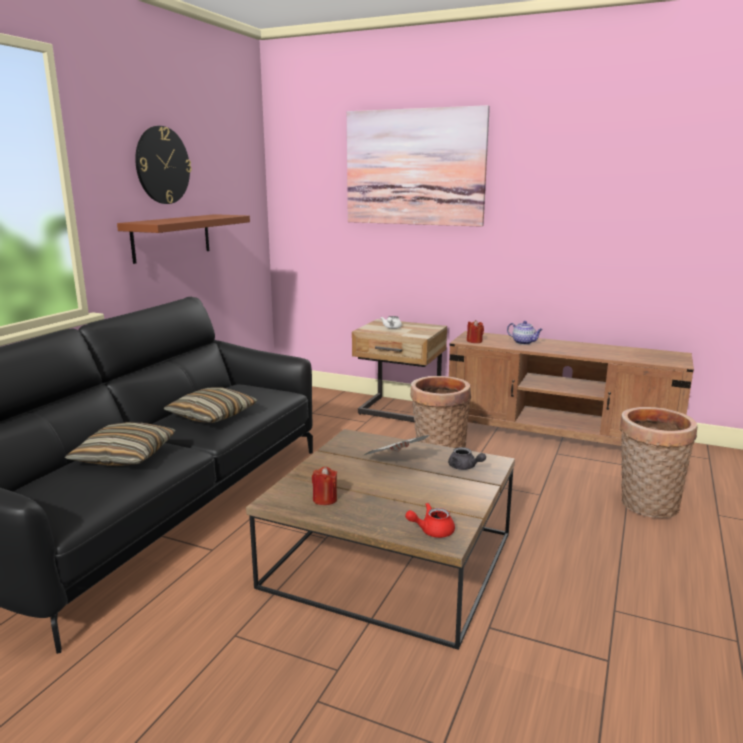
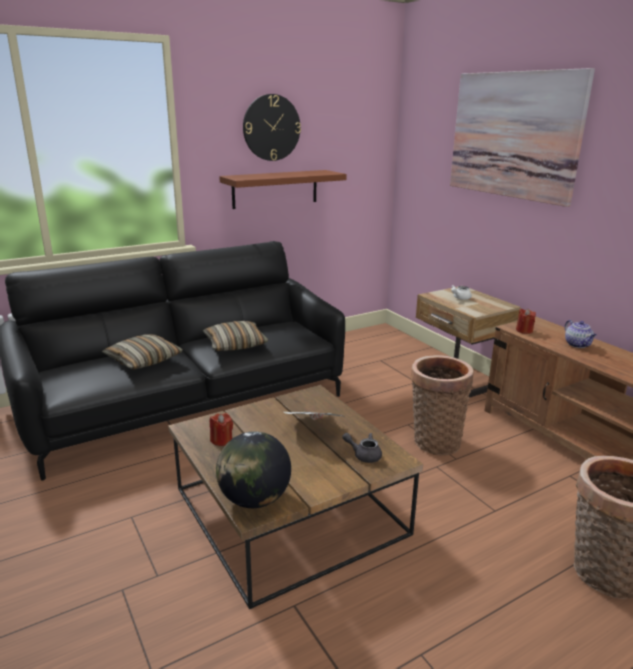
camera: 35 degrees right, 5 degrees up
(432, 531) = (254, 499): red teapot -> globe
(464, 467) = (364, 455): grey teapot -> grey teapot turned 120 degrees clockwise

